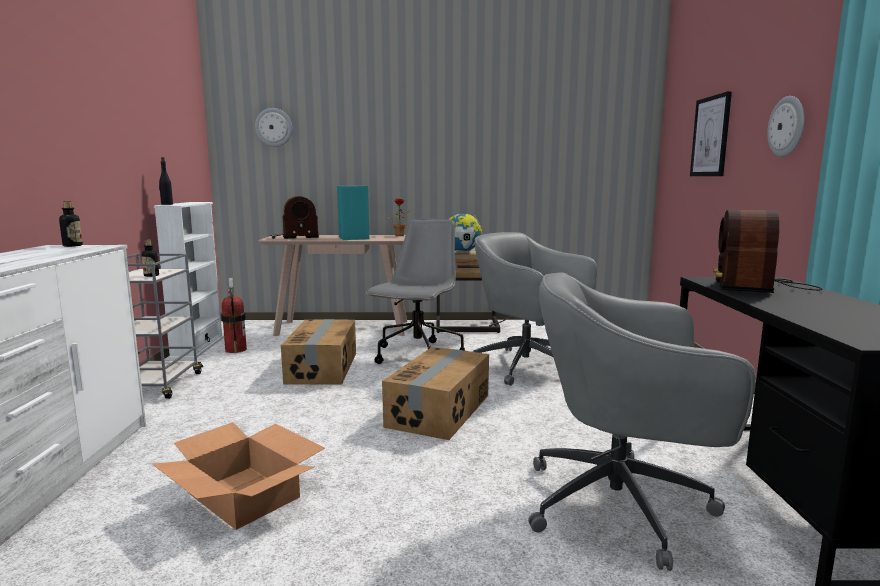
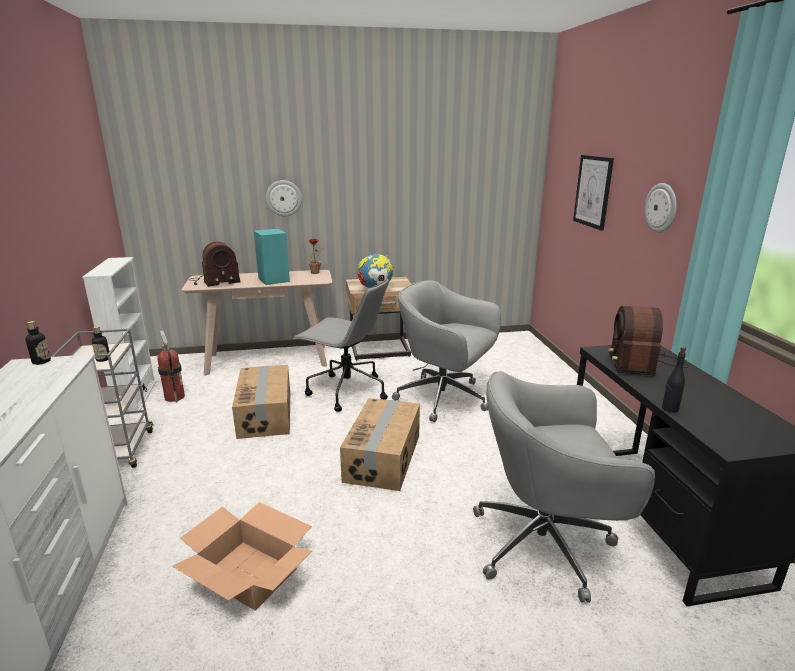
camera: 10 degrees left, 10 degrees up
(167, 204) = (94, 272): black bottle -> black bottle (669, 409)
(274, 127) = (182, 170): wall clock -> wall clock (284, 198)
(417, 355) = (346, 391): grey office chair -> grey office chair turned 105 degrees clockwise

